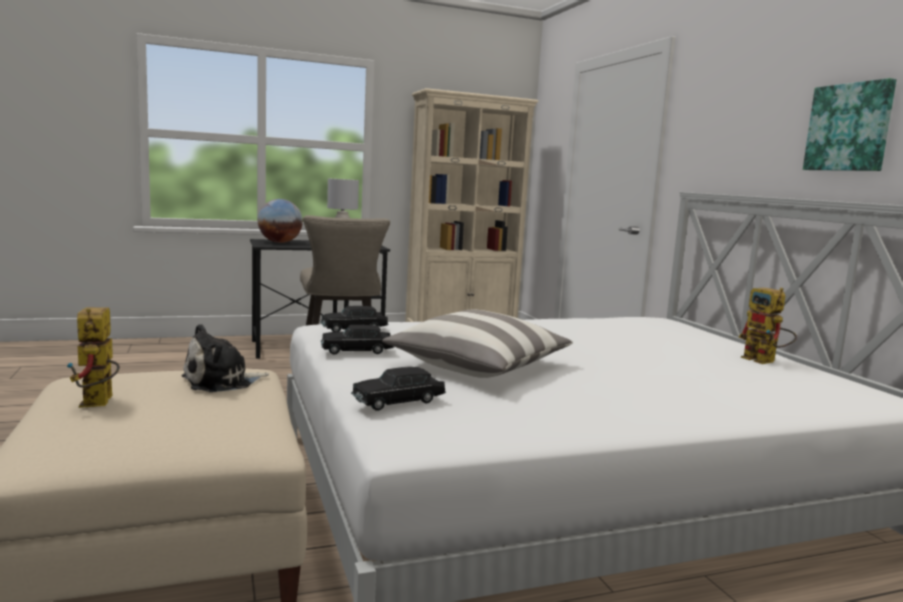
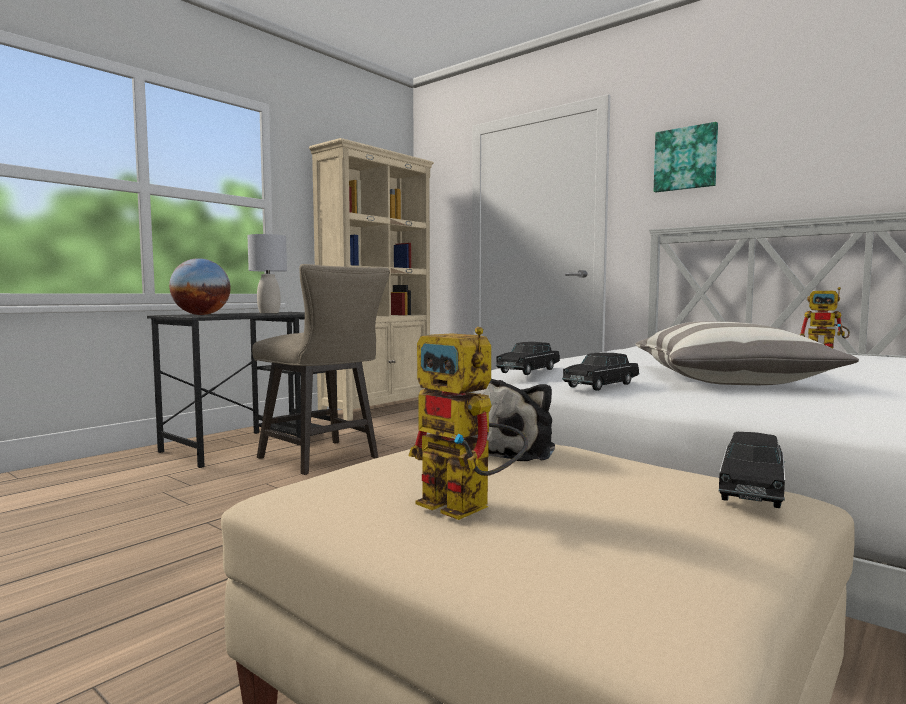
camera: 30 degrees left, 5 degrees down
(398, 401) = (829, 409): black toy car -> black toy car (751, 489)
(850, 127) = (836, 157): picture -> picture (685, 159)

